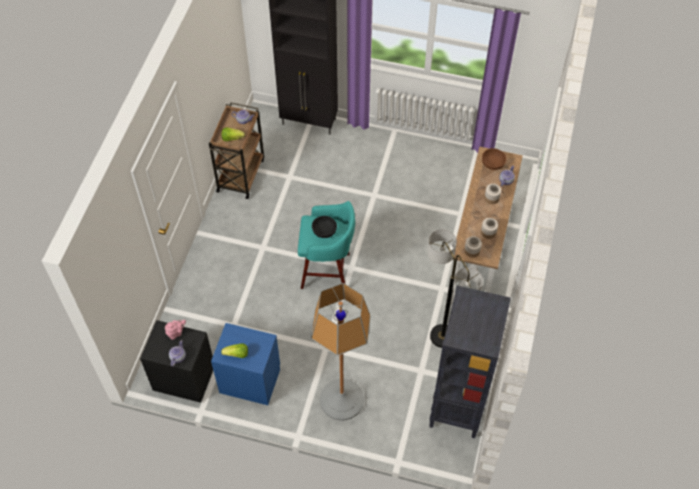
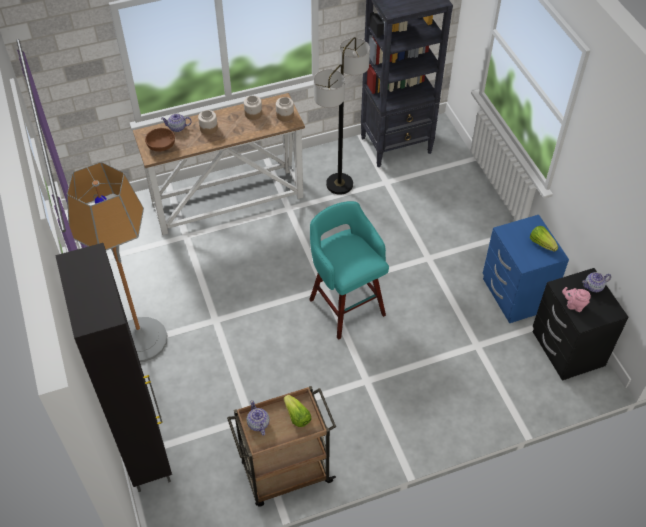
camera: 125 degrees left, 5 degrees down
(324, 231) = (347, 253): black bowl -> none
(341, 400) = (465, 219): floor lamp -> floor lamp (141, 340)

